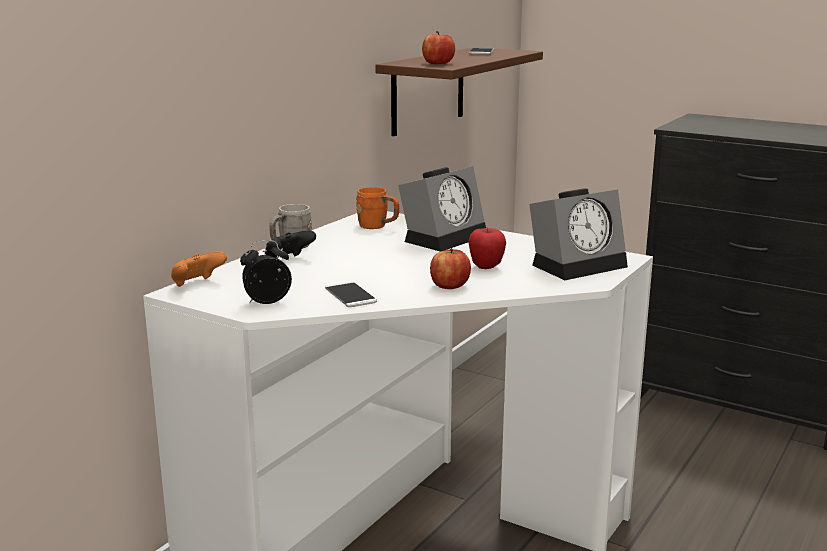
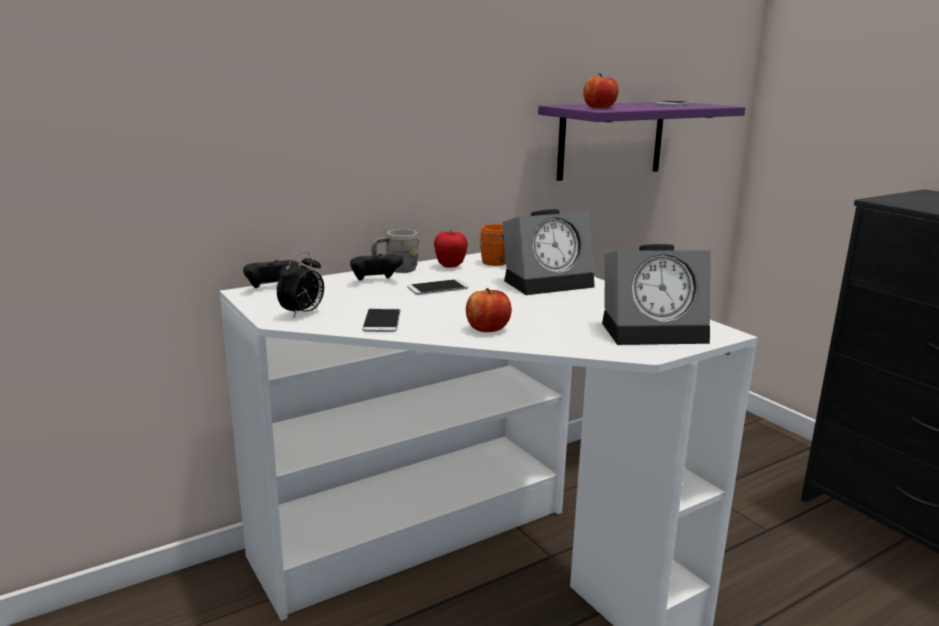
camera: 25 degrees right, 0 degrees up
(197, 284) = (272, 289): orange game controller -> black game controller
(267, 302) = (303, 313): alarm clock -> alarm clock turned 120 degrees clockwise
(355, 258) = (437, 288): none -> phone
(428, 90) = (611, 140): brown shelf -> purple shelf
(486, 267) = (550, 317): apple -> apple (450, 266)

